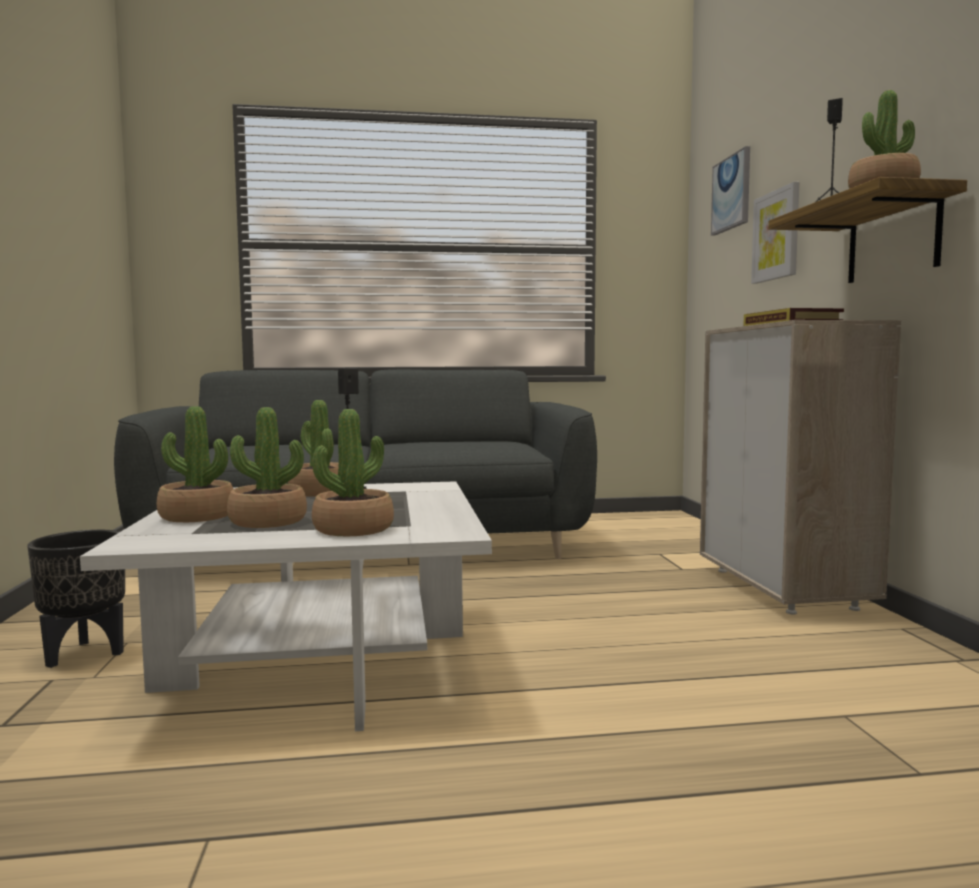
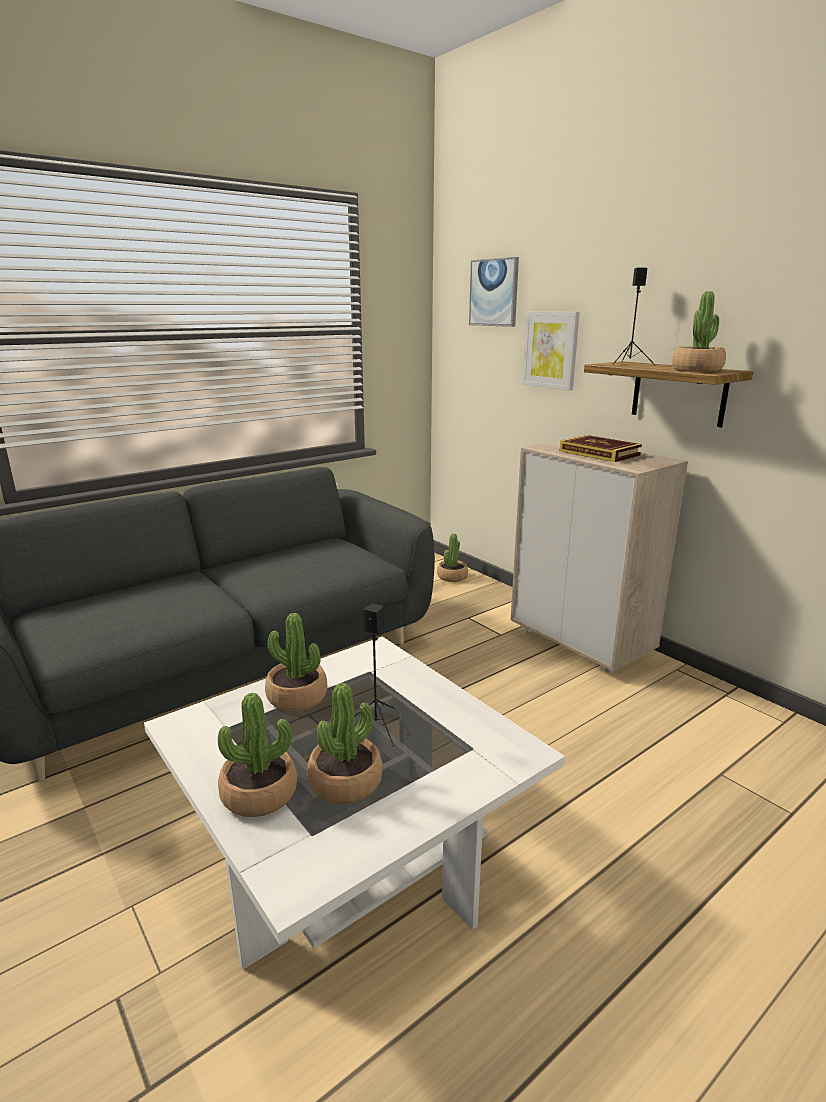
camera: 30 degrees left, 15 degrees up
(83, 654) = (104, 944): black planter -> none
(353, 529) = (441, 772): potted plant -> potted plant (452, 577)

